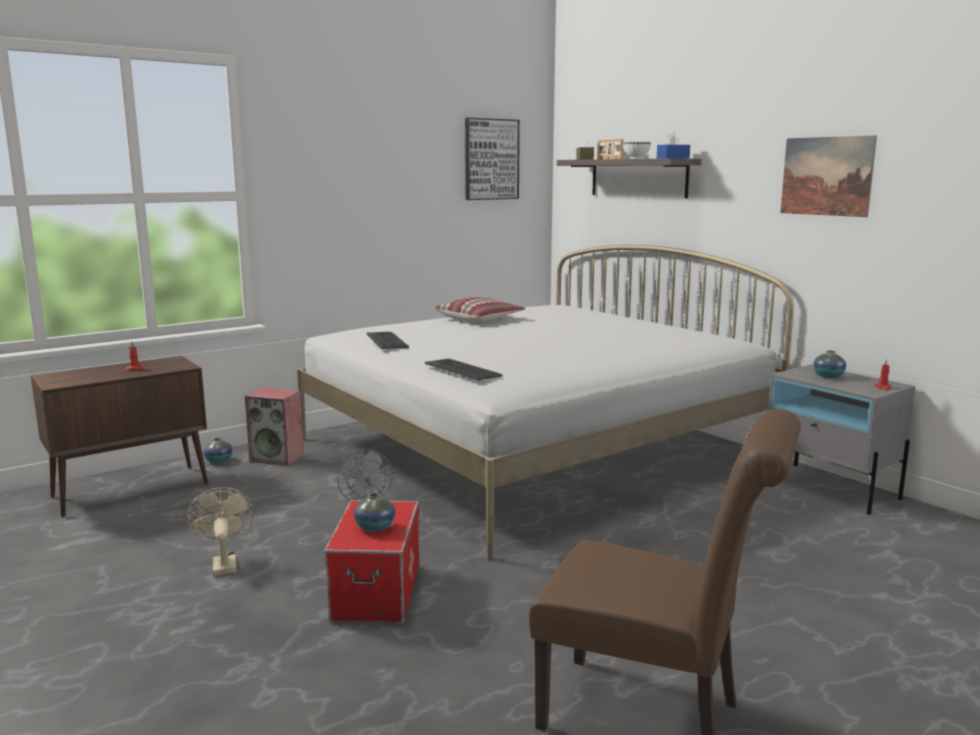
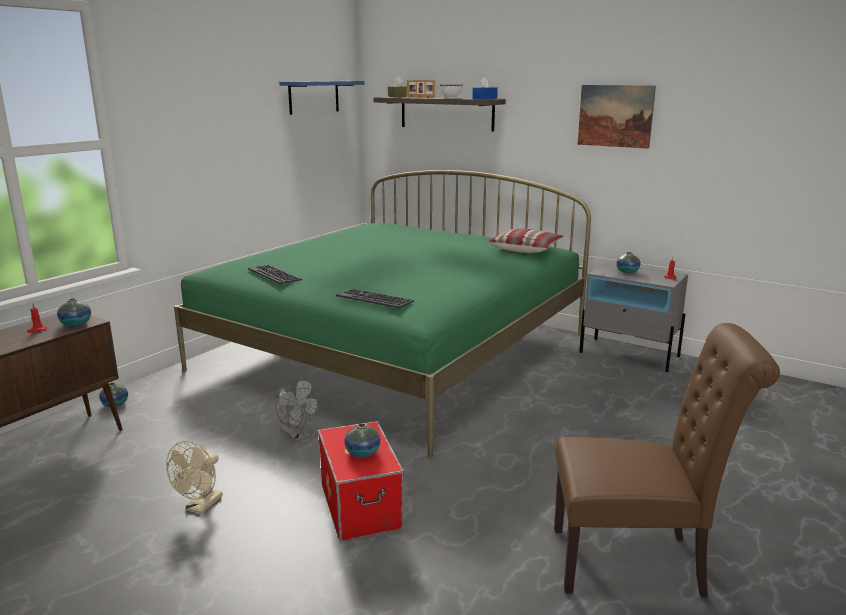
camera: 20 degrees left, 5 degrees up
(170, 367) = (76, 324): none -> vase
(224, 563) = (200, 507): beige fan -> beige fan turned 120 degrees counterclockwise
(278, 458) = (173, 392): speaker -> none
(479, 319) = (331, 244): pillow -> pillow (525, 248)
(491, 159) = (314, 97): picture -> blue shelf
(533, 448) = (395, 351): white bed -> green bed

